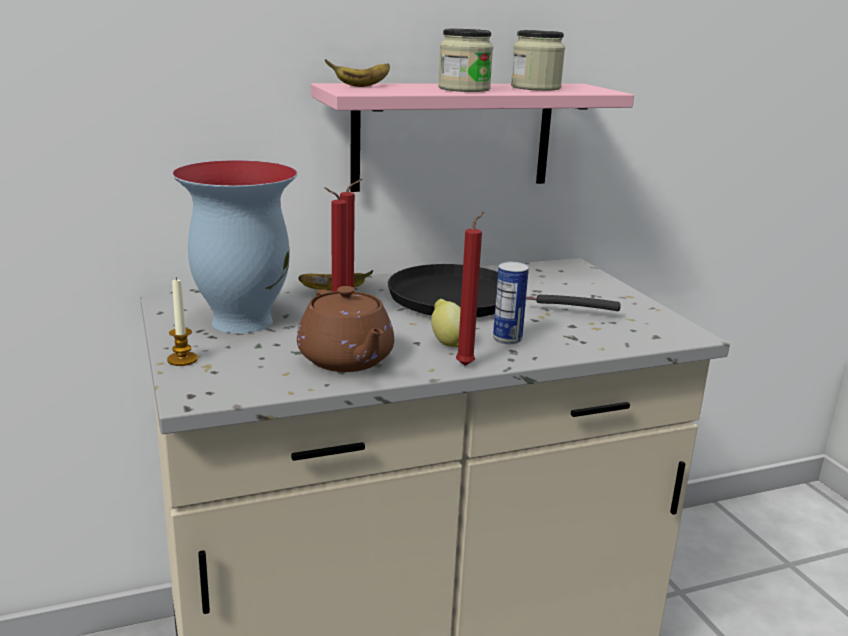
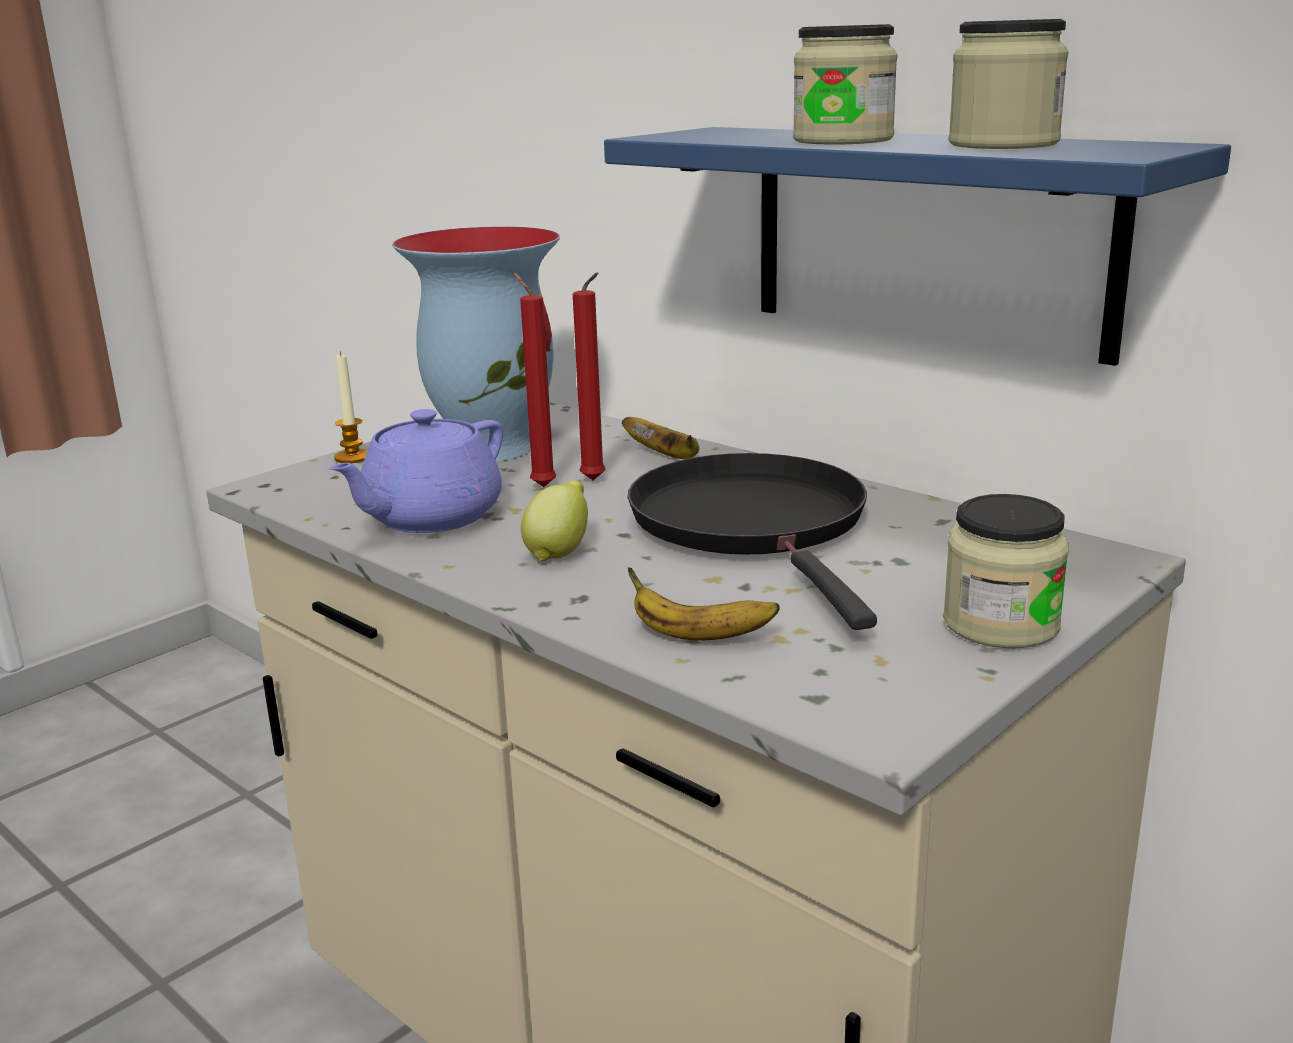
camera: 65 degrees right, 0 degrees up
(346, 360) = (429, 518): brown teapot -> purple teapot
(363, 86) = (730, 131): banana -> banana (697, 636)
(453, 136) = (928, 237): pink shelf -> blue shelf
(467, 364) = (488, 580): red candle -> none
(507, 339) = (625, 584): can -> none
(615, 295) = (1000, 624): none -> jar

